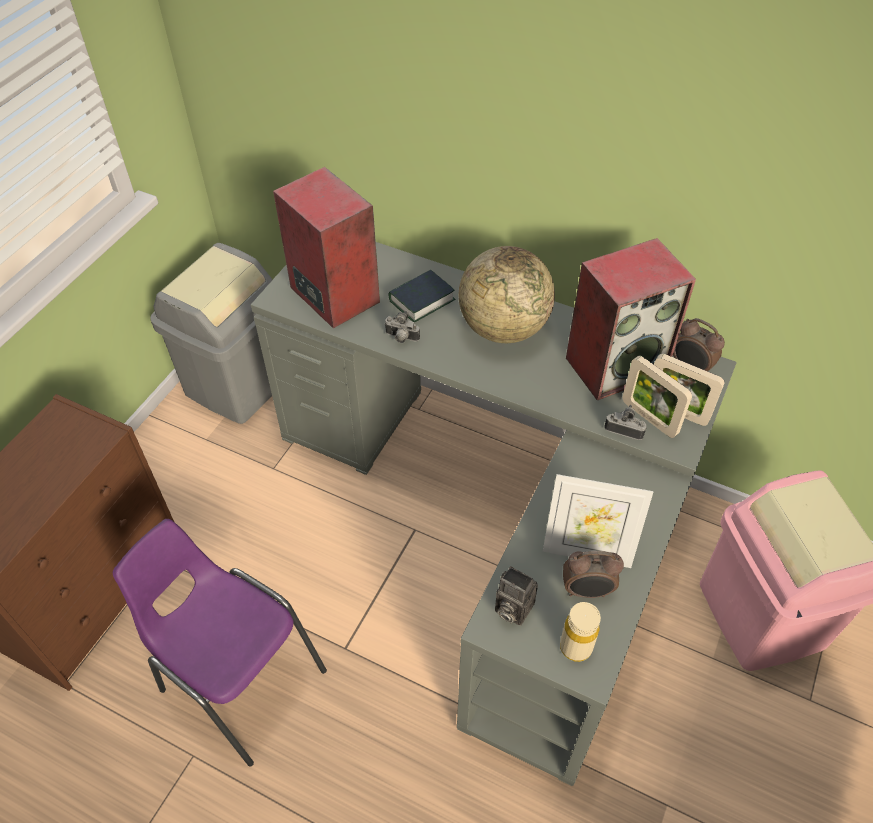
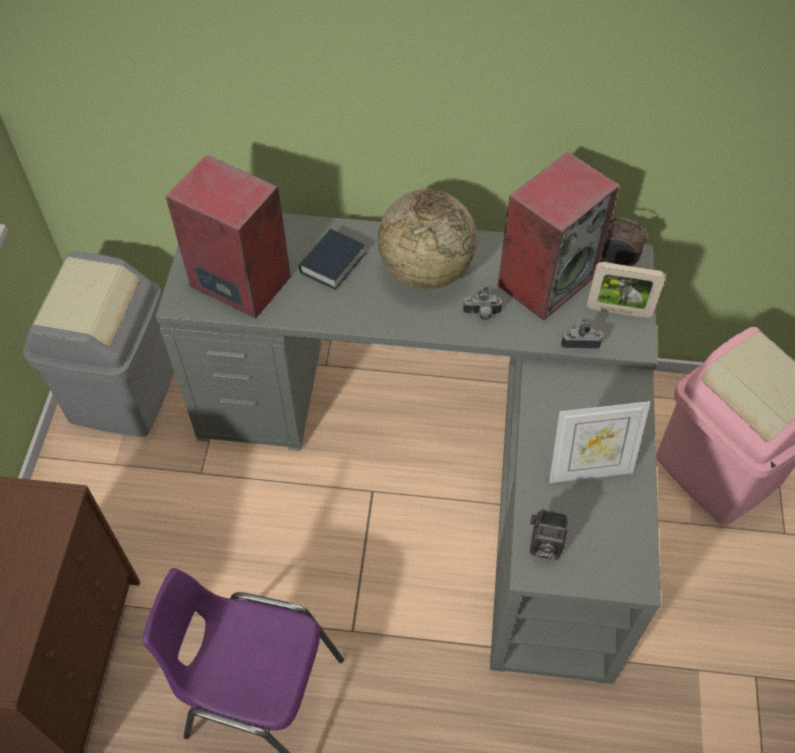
camera: 20 degrees left, 5 degrees up
(401, 338) = (329, 310): camera -> camera (482, 314)
(576, 647) = (614, 562): beige bottle -> none
(587, 591) = (603, 507): alarm clock -> none
(649, 418) = (597, 324): picture frame -> none

